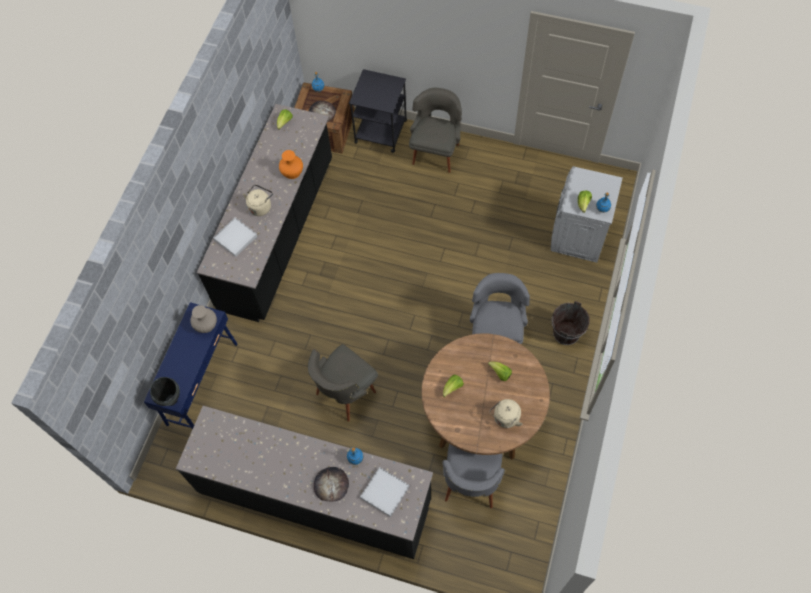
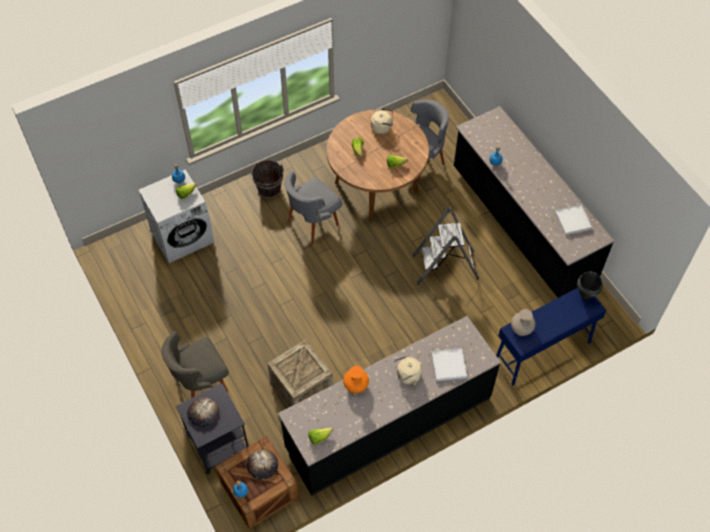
camera: 140 degrees left, 5 degrees down
(331, 484) = (522, 162): bread -> bread (203, 413)
(346, 393) = (446, 266): grey chair -> grey step ladder
(363, 206) = (301, 388): none -> crate
(385, 492) = (493, 136): white tray -> white tray (572, 221)

